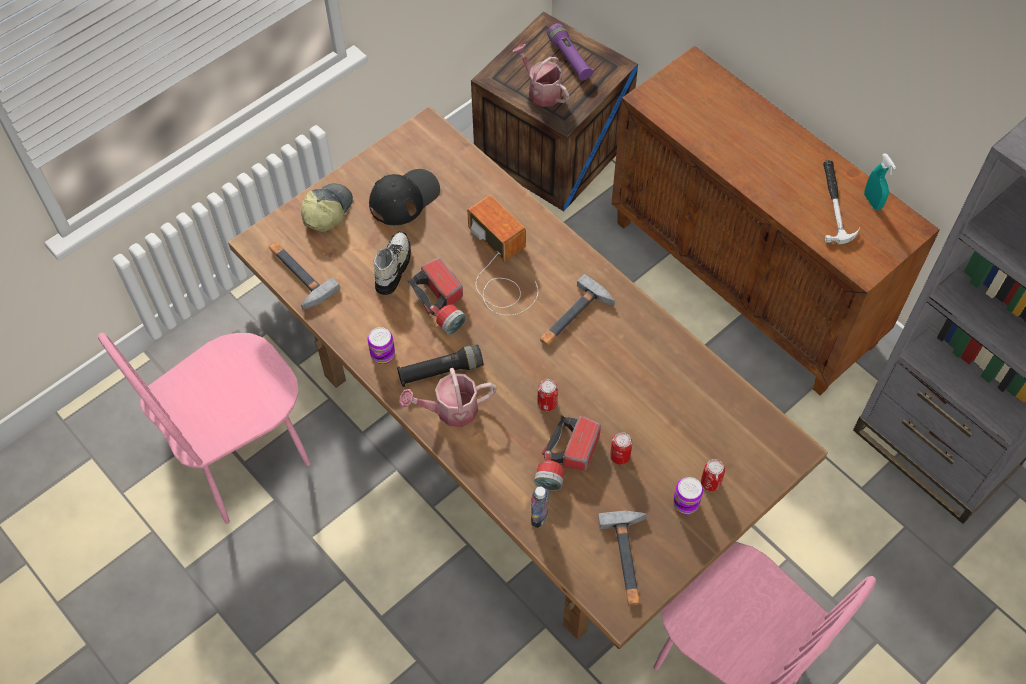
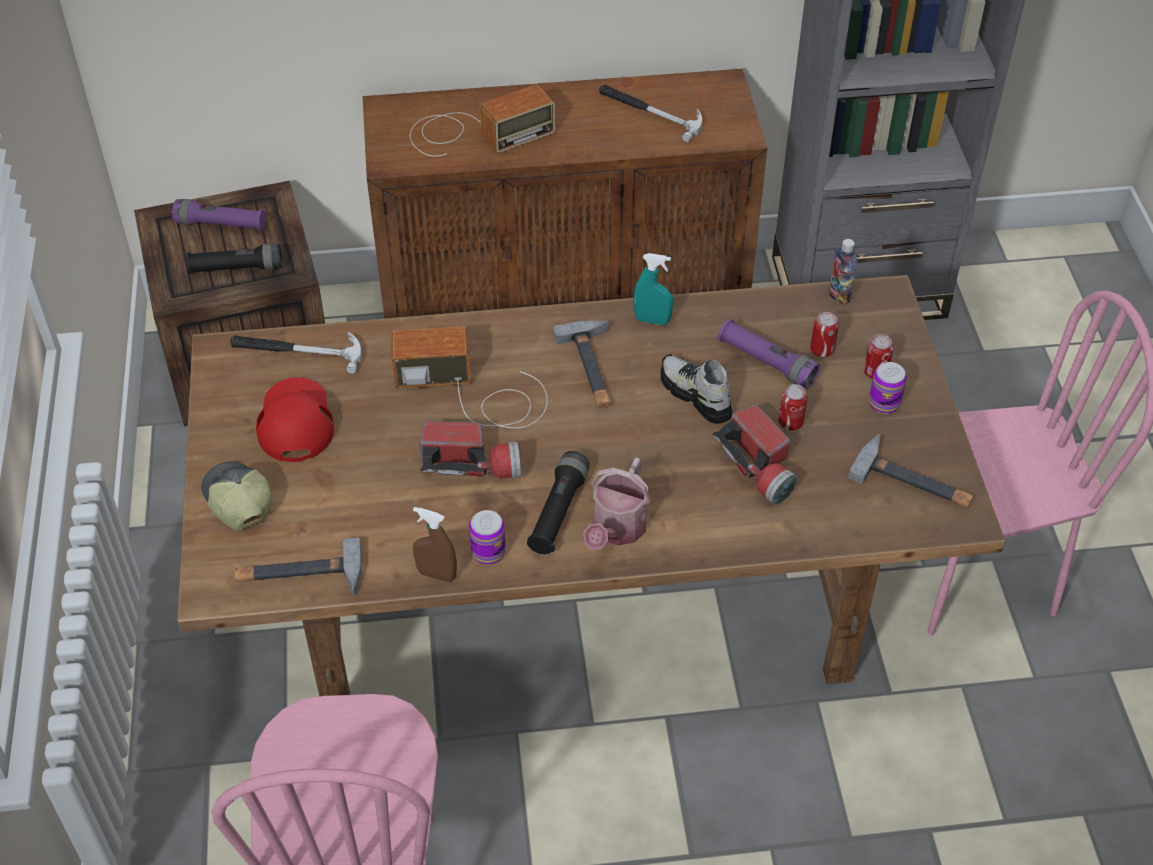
camera: 55 degrees left, 10 degrees down
(347, 339) = (436, 574): none -> brown spray bottle
(392, 267) = (379, 482): shoe -> shoe (695, 396)
(404, 198) = (295, 422): black cap -> red cap
(458, 162) = (297, 351): none -> hammer
(539, 517) = (810, 525): bottle -> bottle (839, 296)
(541, 91) = (236, 269): watering can -> black flashlight
(547, 403) = (678, 445): can -> can (822, 350)
(662, 412) = (767, 363): none -> purple flashlight
(718, 123) = (475, 133): none -> radio
(872, 201) = (672, 89): turquoise spray bottle -> turquoise spray bottle (652, 320)

